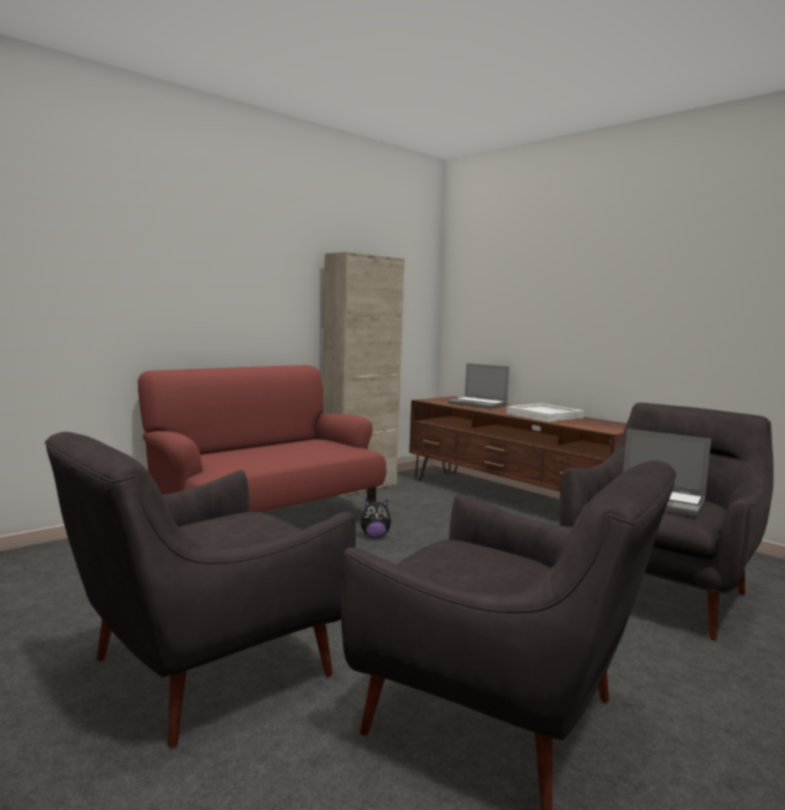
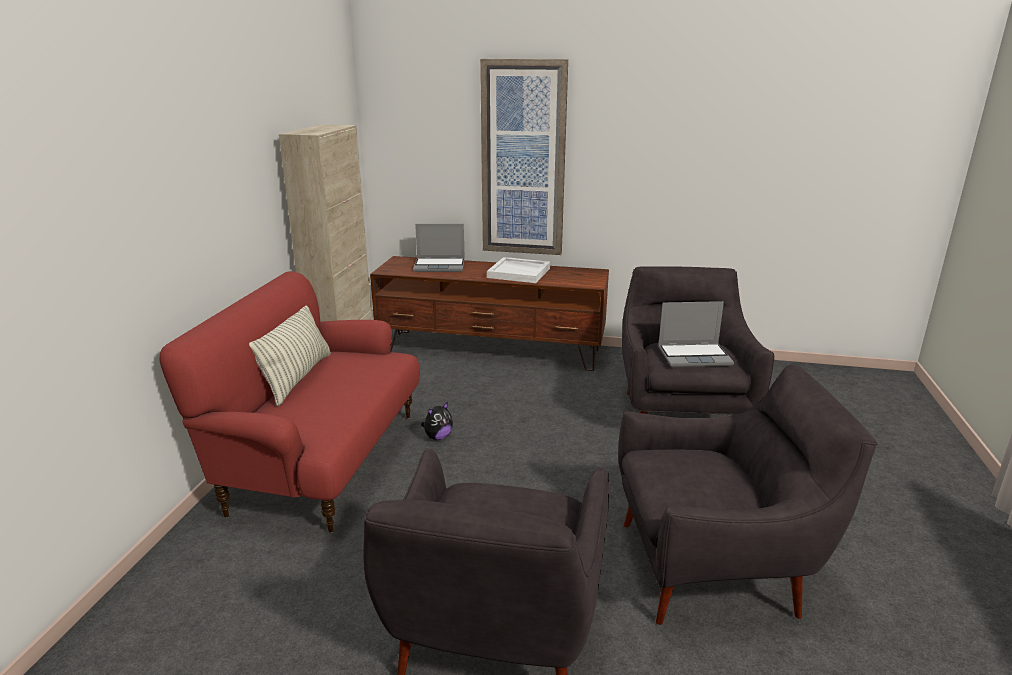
camera: 35 degrees left, 15 degrees up
(270, 444) = (297, 377): none -> pillow
(570, 304) = (523, 160): none -> picture

